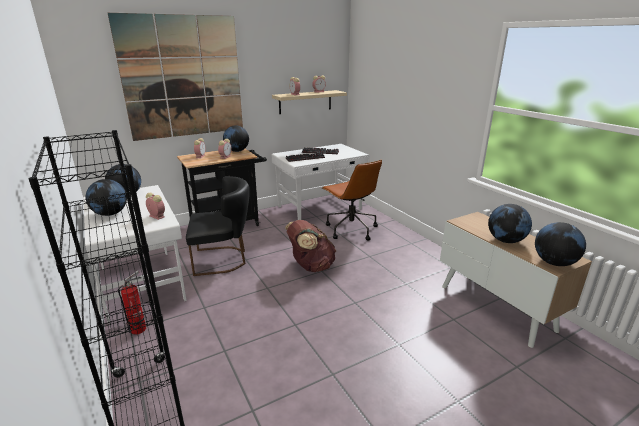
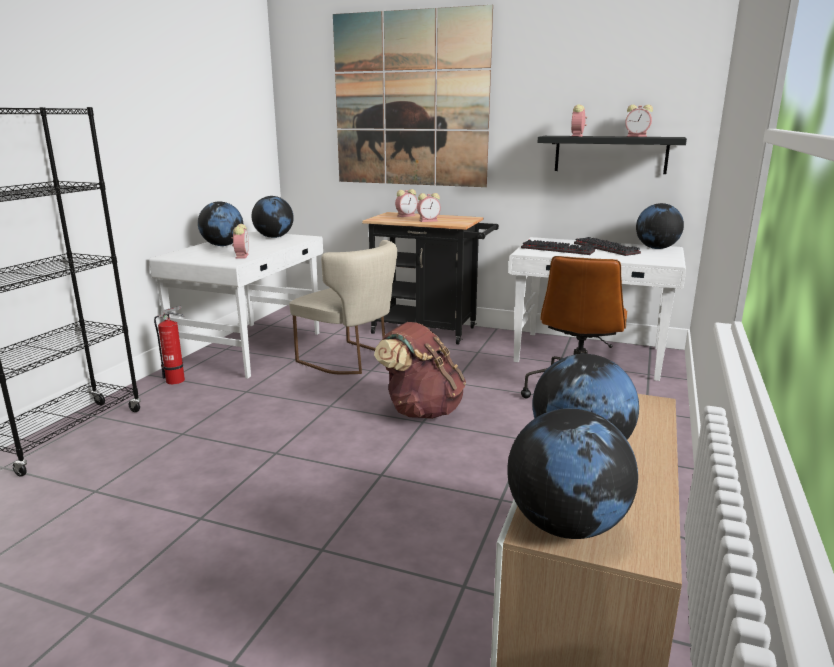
camera: 50 degrees right, 5 degrees down
(223, 259) = (350, 360): black chair -> beige chair
(237, 151) = (461, 218): globe -> globe (656, 248)
(305, 102) = (610, 154): beige shelf -> black shelf

